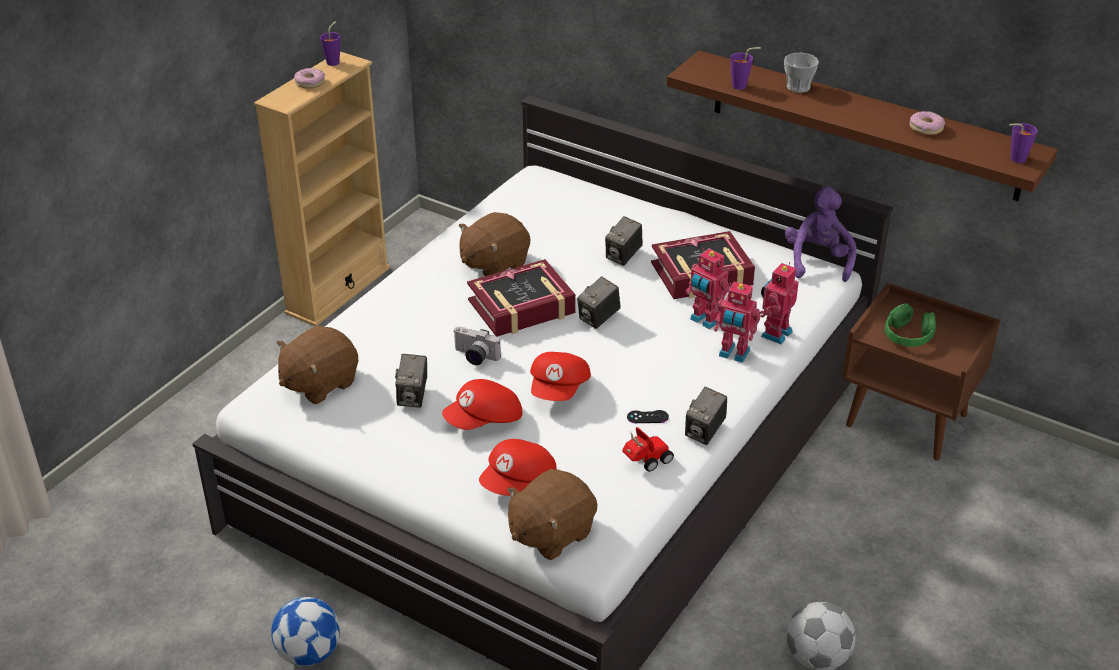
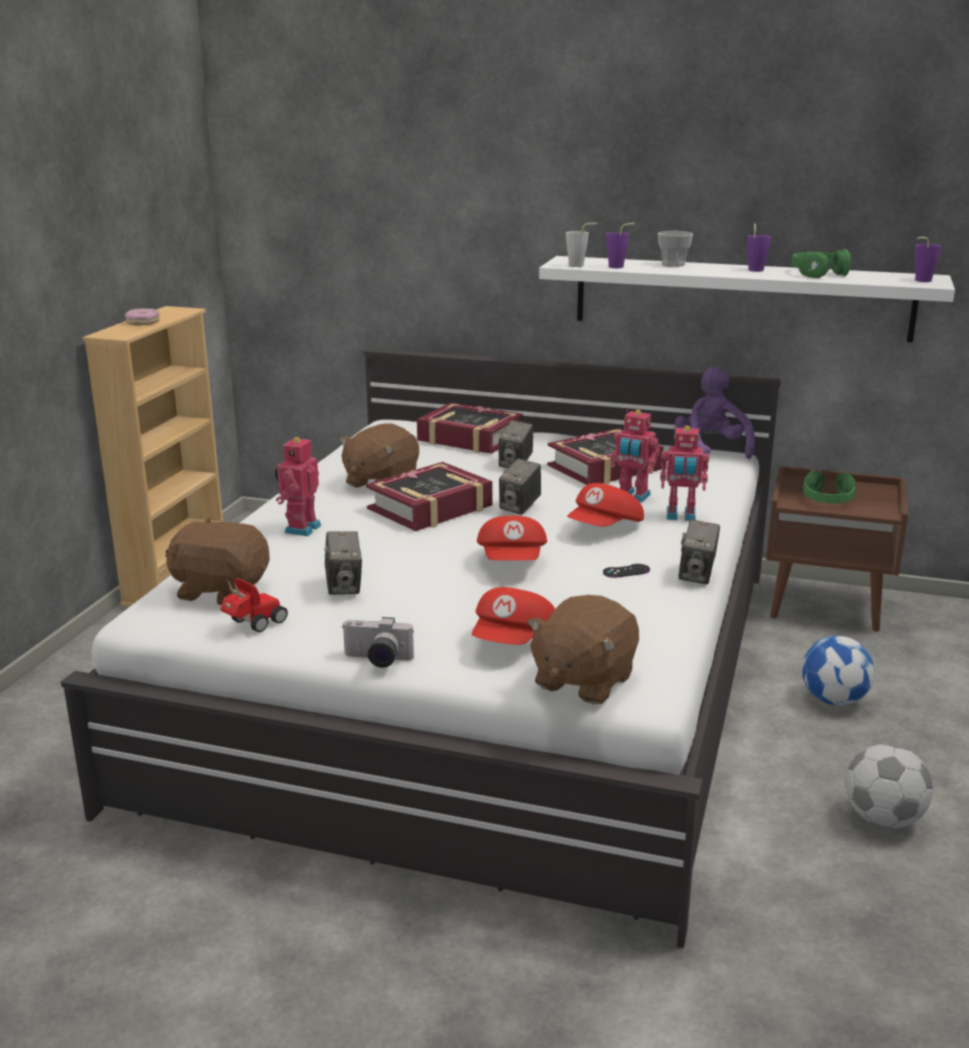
camera: 15 degrees left, 15 degrees down
(309, 653) = (260, 929): football -> football (833, 700)
(319, 383) = (221, 590): brown plush toy -> brown plush toy turned 75 degrees clockwise
(334, 61) = (164, 310): purple cup -> purple cup (755, 269)
(474, 357) = (399, 548): camera -> camera (377, 660)
(484, 420) = (441, 597): red cap -> red cap (605, 528)
(598, 211) = (469, 438): none -> book
(645, 461) = (650, 605): toy car -> toy car (253, 624)
(706, 78) = (579, 265): none -> grey cup
(774, 333) = (710, 498): toy robot -> toy robot (300, 528)
(864, 125) = (741, 298): brown shelf -> white shelf
(926, 128) = (818, 273): donut -> green headphones

